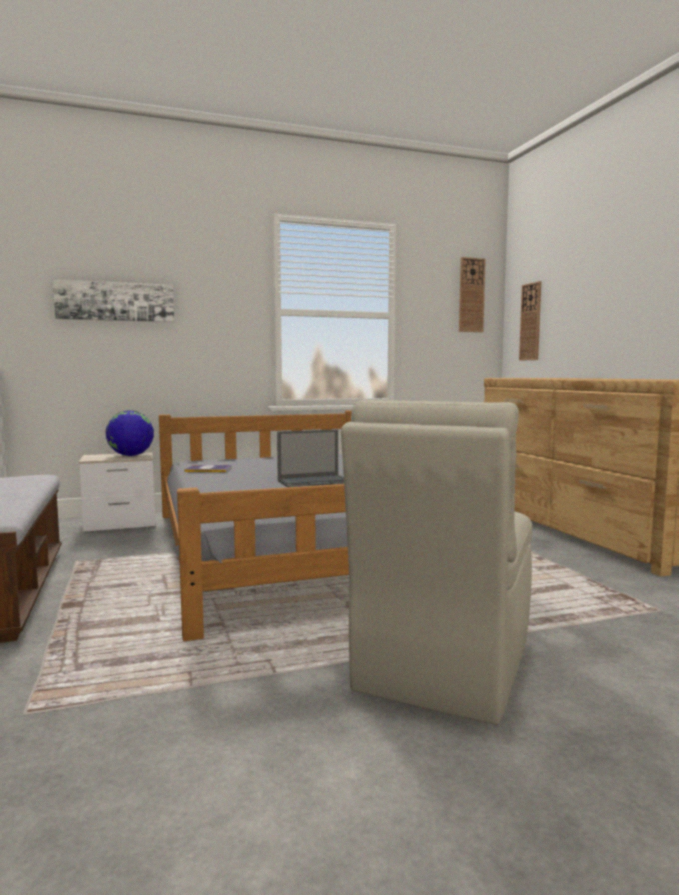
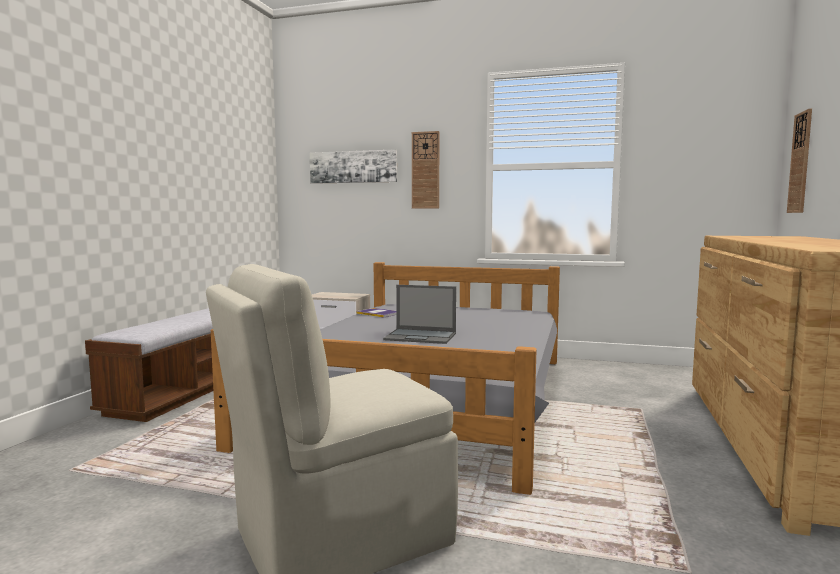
camera: 35 degrees right, 0 degrees up
(130, 455) = (346, 295): globe -> none
(471, 295) = (729, 133): wall clock -> wall clock (425, 170)

